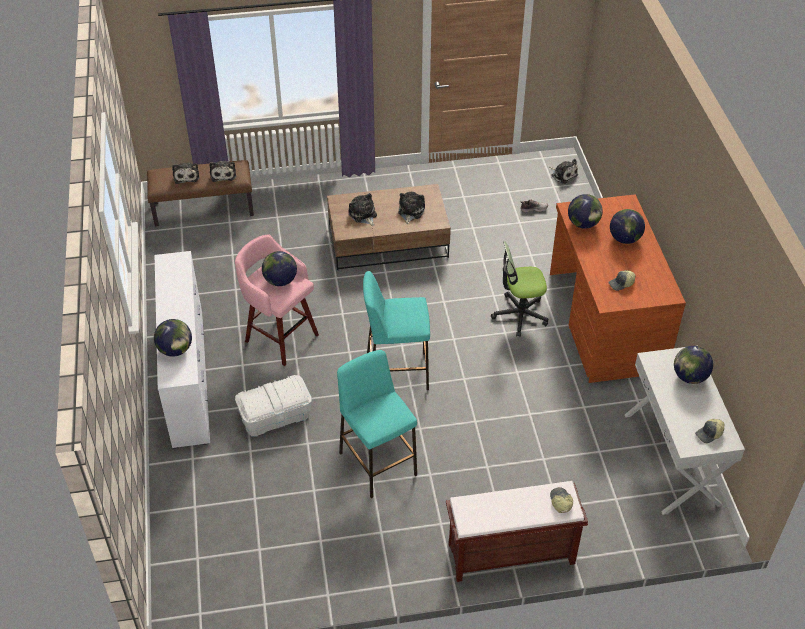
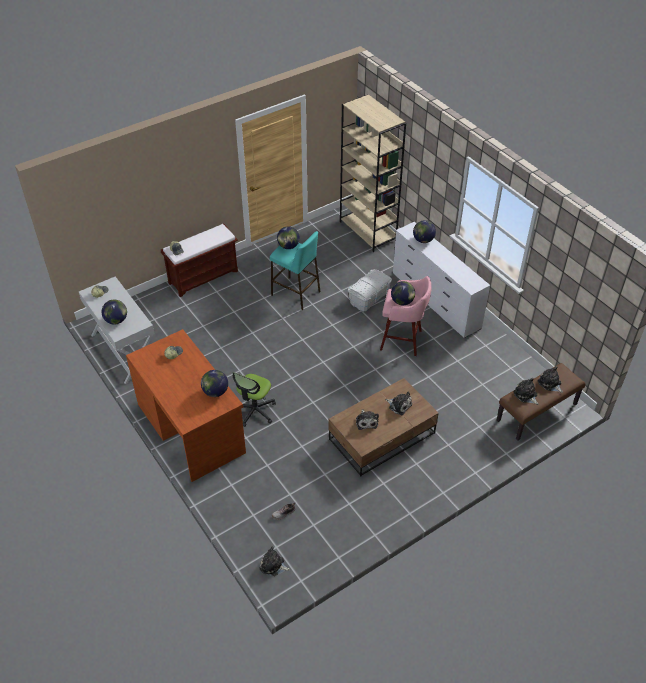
camera: 155 degrees right, 0 degrees up
(182, 544) = (368, 231): none -> beige bookcase
(396, 372) = (315, 344): turquoise stool -> none
(519, 315) = (254, 411): office chair -> office chair turned 150 degrees clockwise
(624, 239) = (180, 390): globe -> globe (288, 246)

